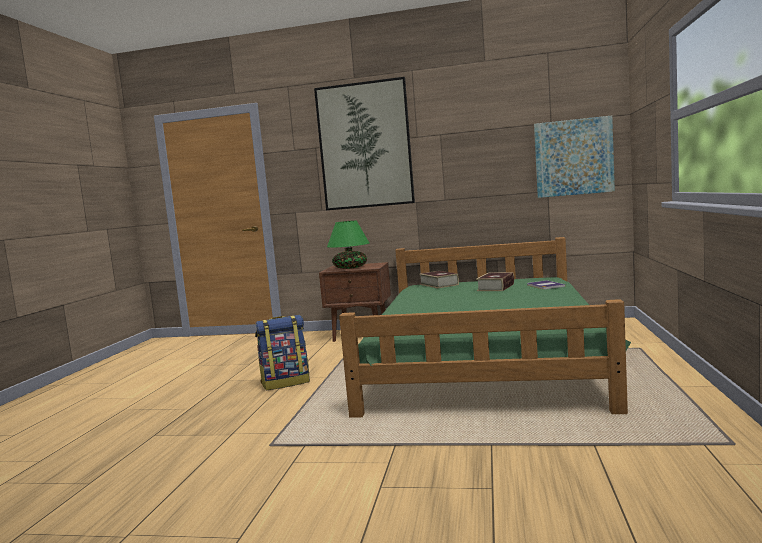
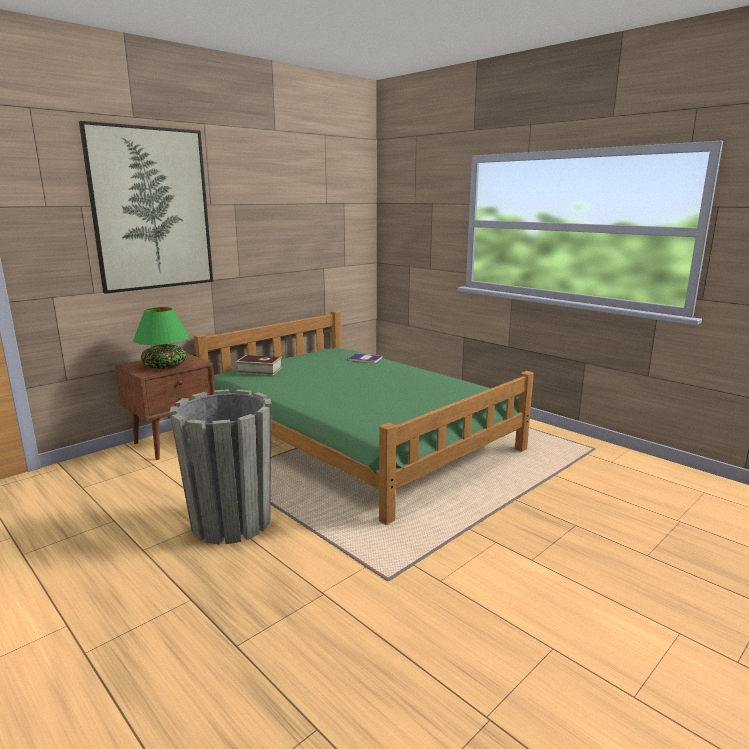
camera: 55 degrees left, 10 degrees up
(286, 382) = (231, 522): backpack -> grey planter
(496, 287) = (328, 366): book -> none
(573, 157) = (342, 238): picture -> none

